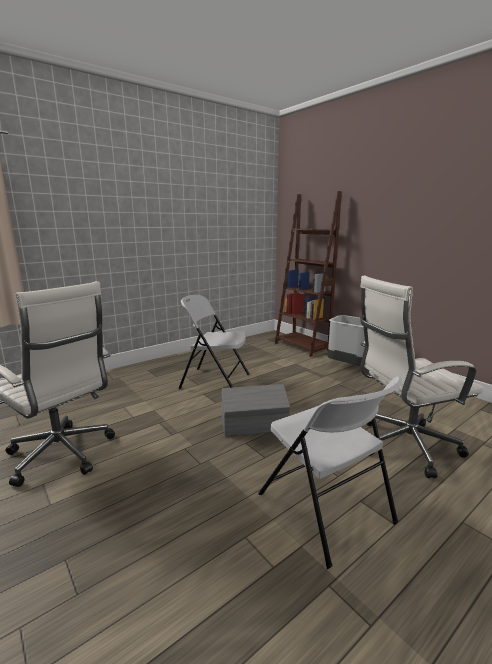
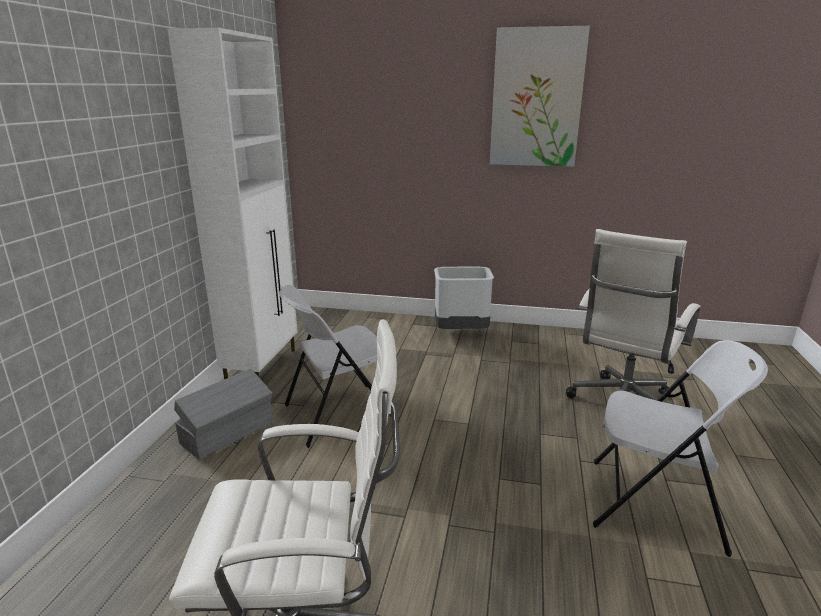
camera: 40 degrees left, 5 degrees up
(214, 350) = (263, 366): none -> white cabinet
(255, 426) = (478, 452): grey storage box -> grey storage box (229, 433)
(302, 346) = (372, 321): brown bookcase -> none
(429, 188) = (536, 99): none -> picture

